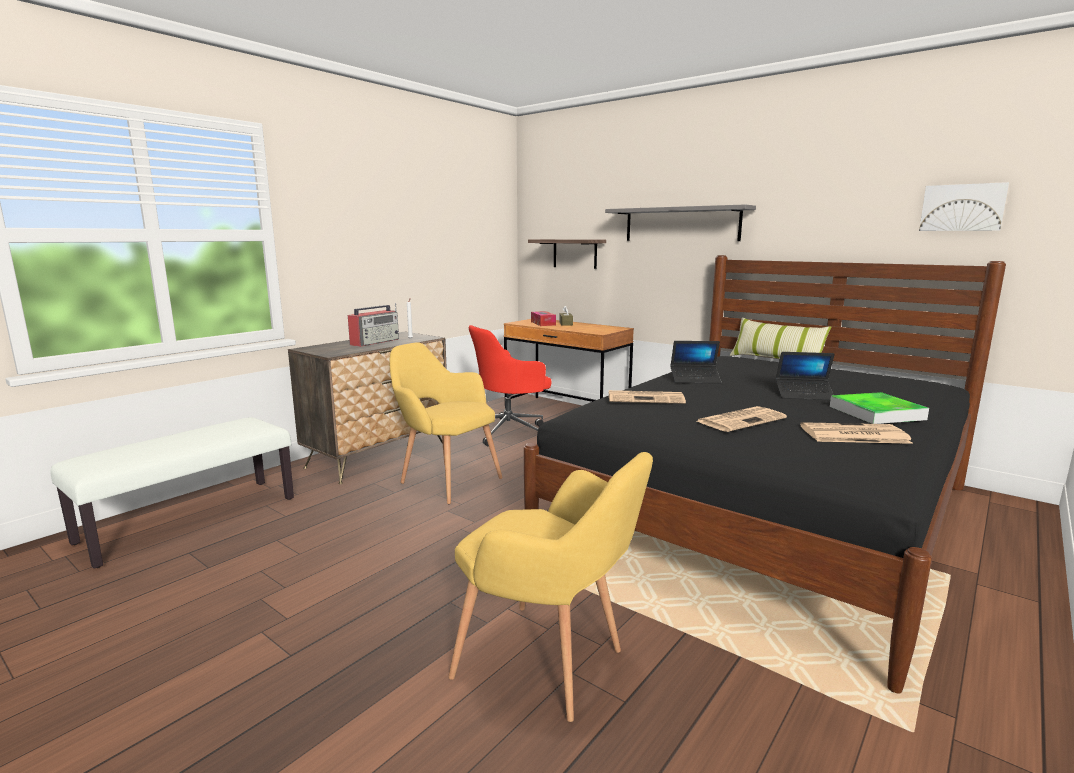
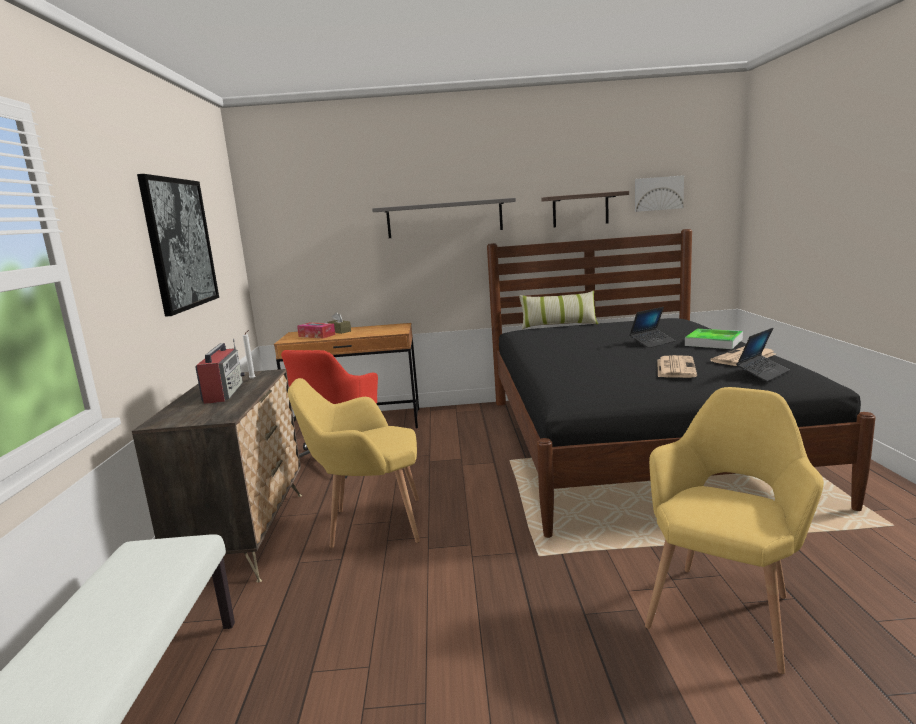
camera: 40 degrees left, 0 degrees up
(417, 227) = (180, 244): none -> picture
(550, 666) = (725, 608): yellow armchair -> yellow armchair turned 45 degrees counterclockwise
(575, 253) = (327, 257): shelf -> shelf (580, 210)
(646, 398) = (582, 372): newspaper -> none
(695, 379) = (565, 350): laptop -> laptop (762, 373)

